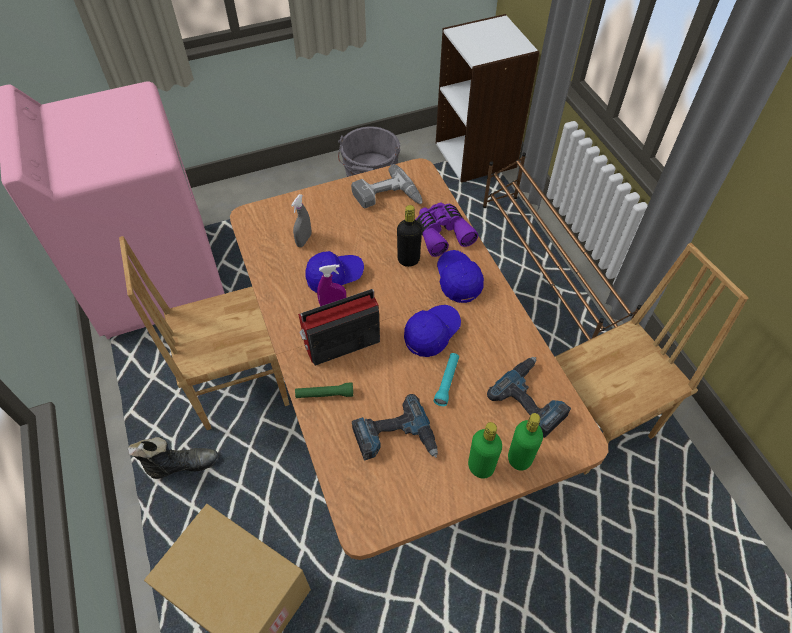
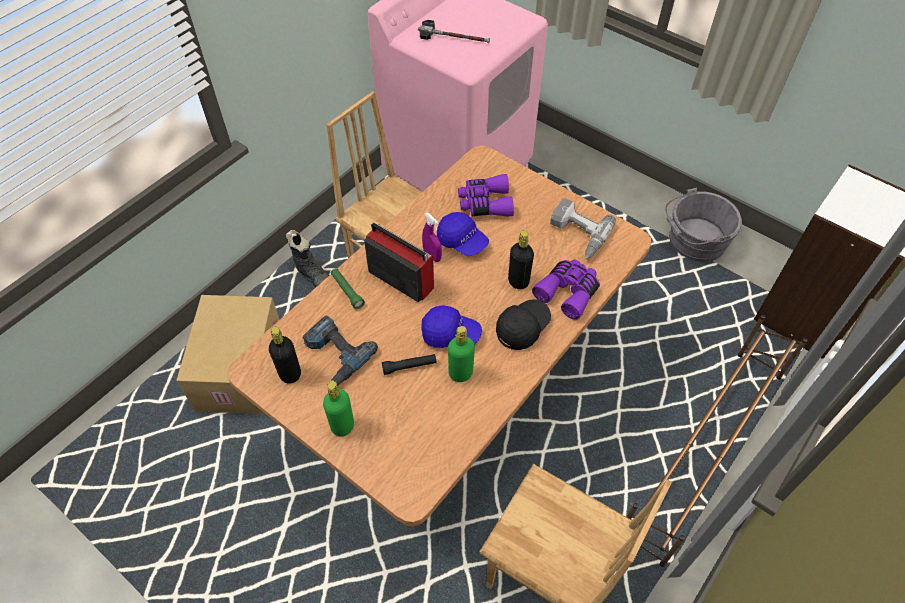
camera: 60 degrees right, 0 degrees up
(104, 148) = (454, 38): none -> hammer
(304, 240) = (485, 203): grey spray bottle -> purple binoculars
(392, 490) = (290, 374): none -> black bottle
(447, 382) = (409, 366): turquoise flashlight -> black flashlight
(458, 280) = (522, 328): blue cap -> black cap
(519, 458) = (366, 452): green bottle -> green bottle (460, 373)
(532, 399) = (431, 438): power drill -> none

